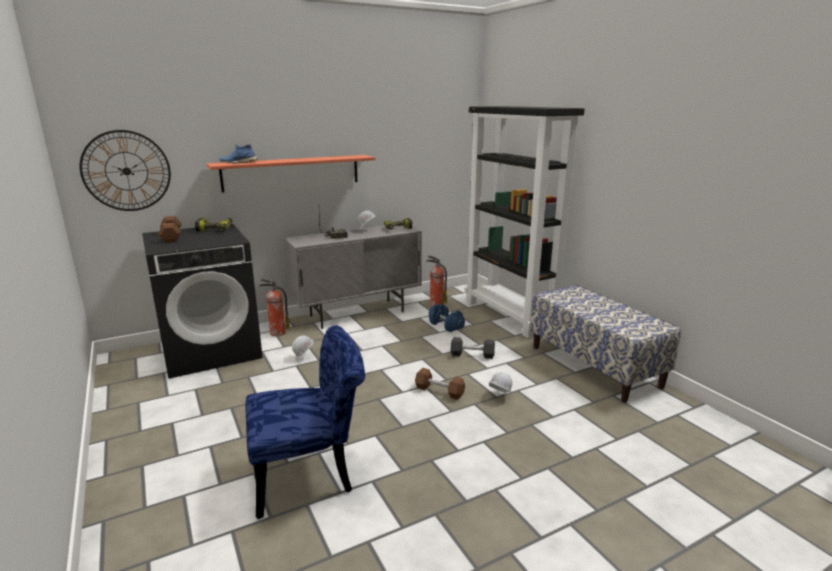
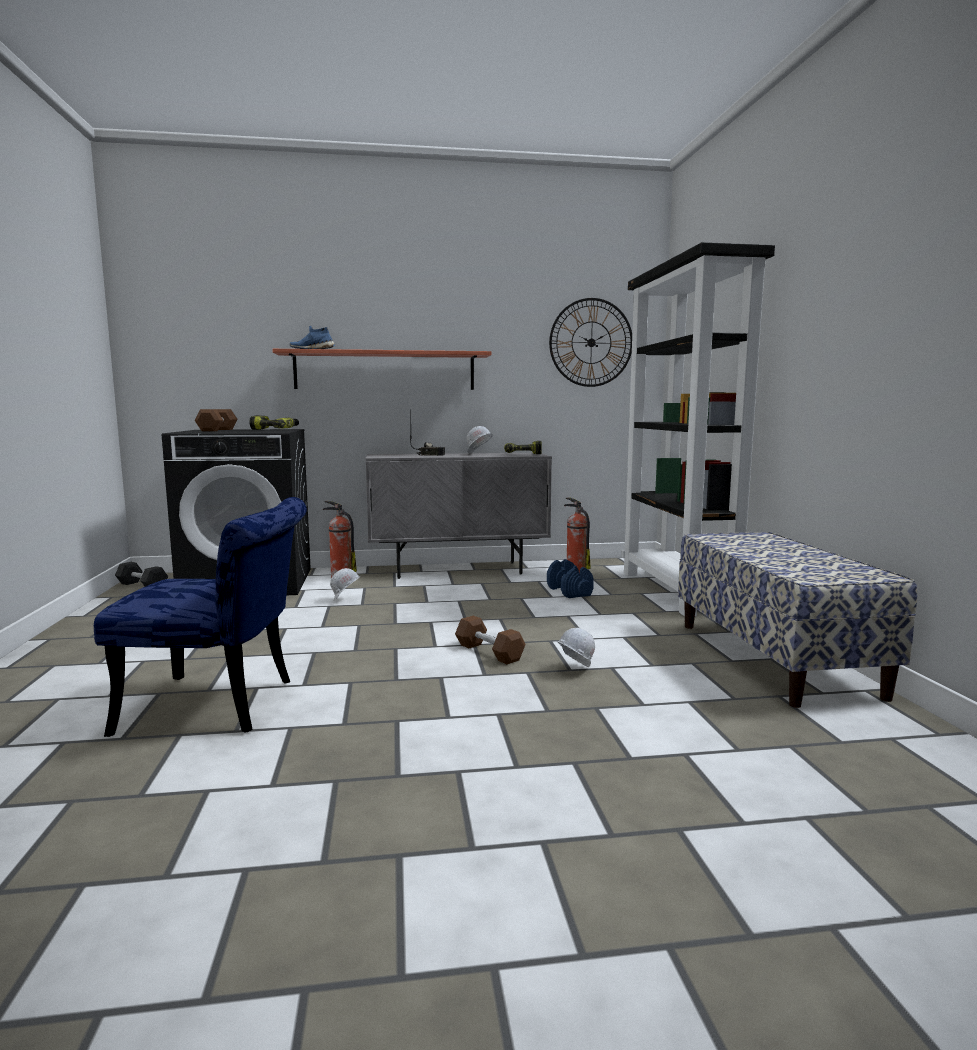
camera: 20 degrees right, 10 degrees down
(126, 171) = (187, 354): wall clock -> wall clock (591, 342)
(472, 355) = (578, 623): black dumbbell -> black dumbbell (142, 585)

